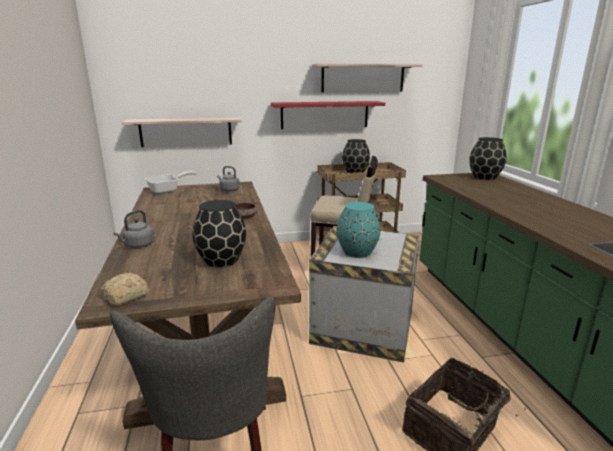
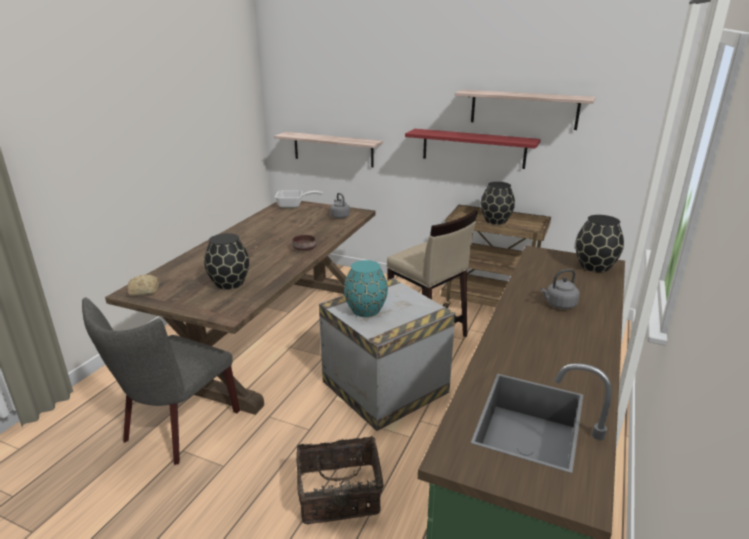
camera: 35 degrees right, 5 degrees up
(138, 245) = (201, 254): grey kettle -> grey kettle (559, 305)

